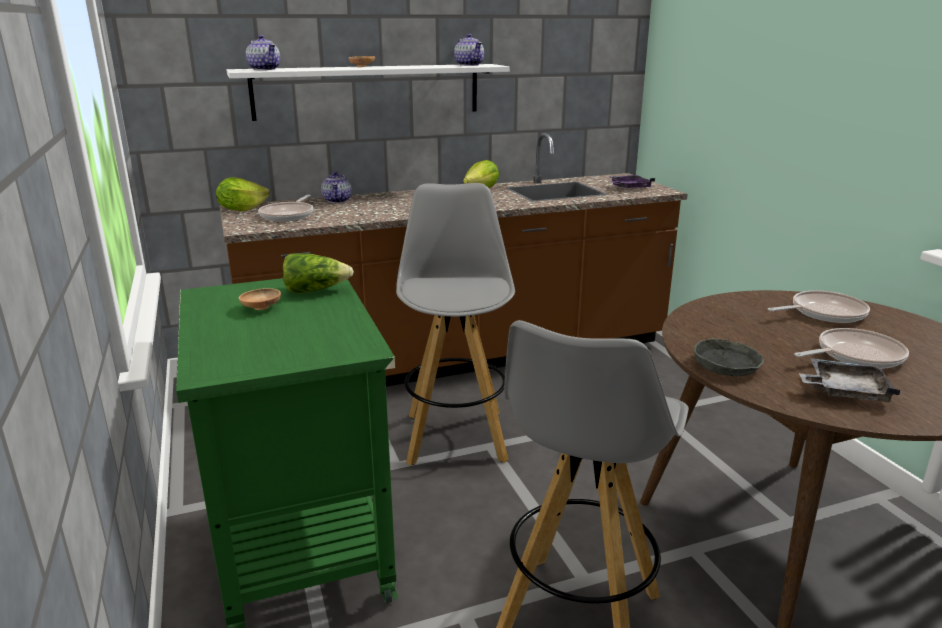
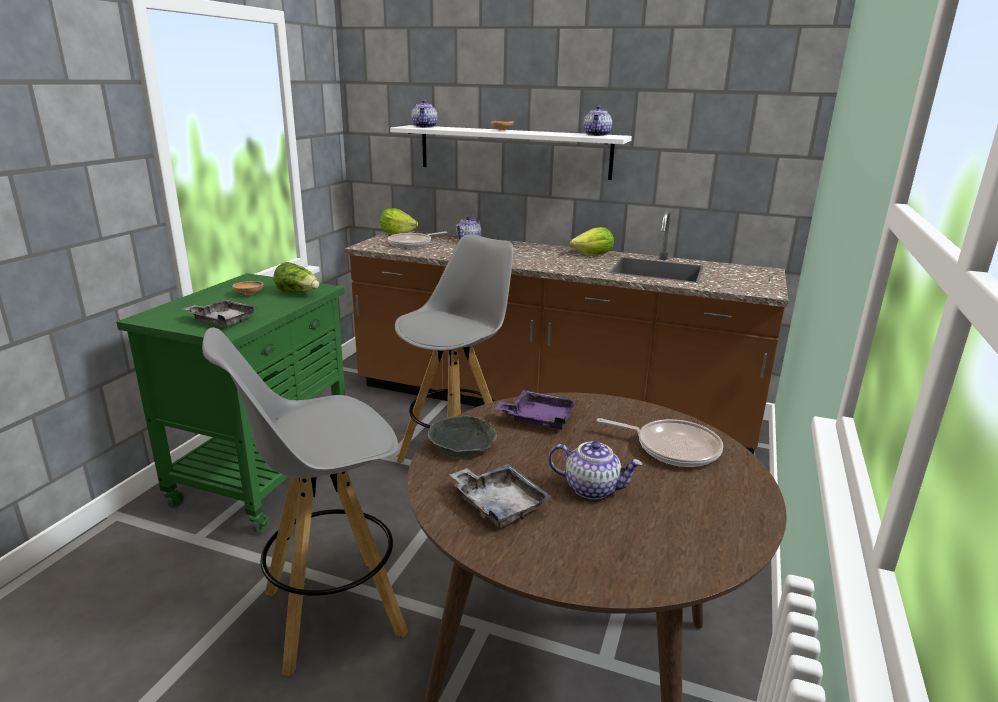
camera: 40 degrees right, 0 degrees up
(317, 341) = (223, 320): none -> grey tray
(628, 187) = (738, 281): purple tray -> purple tray (538, 418)
(855, 355) = (592, 488): frying pan -> teapot

